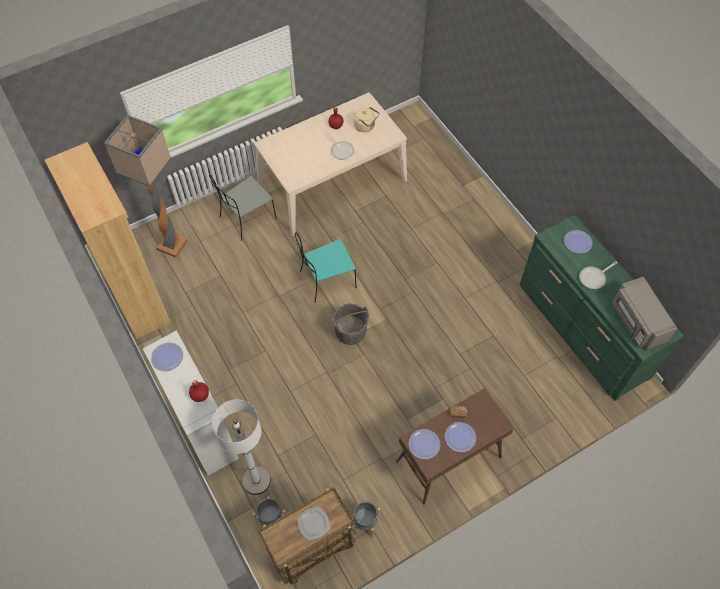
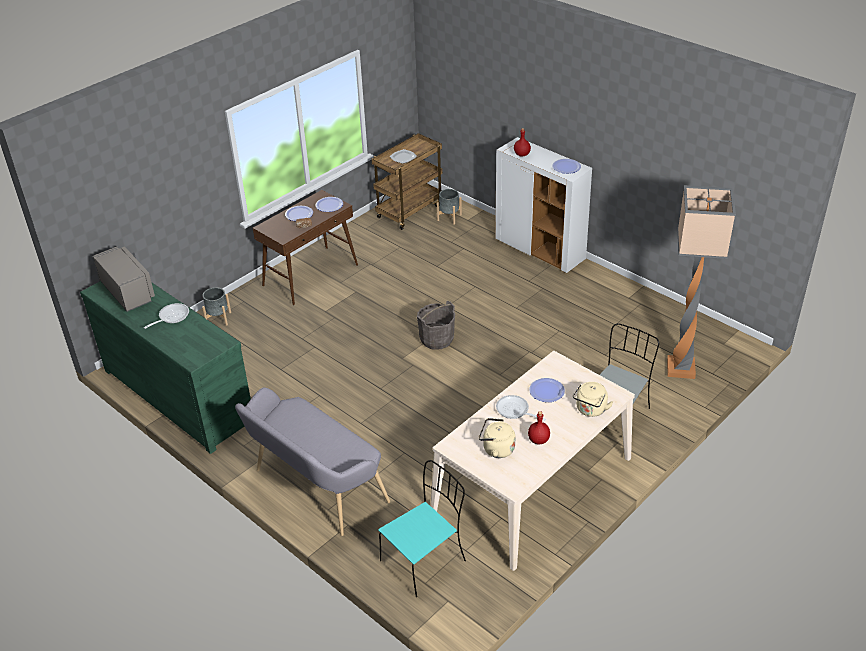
camera: 165 degrees right, 20 degrees down
(137, 297) = (676, 318): brown bookcase -> none
(256, 480) = (473, 232): white floor lamp -> none
(290, 138) = (590, 410): none -> beige kettle
(326, 280) = (484, 376): turquoise chair -> turquoise chair (424, 559)
(365, 522) = (372, 230): grey planter -> grey planter (218, 318)
(480, 216) = (315, 488): none -> grey bench
(577, 242) = (188, 345): plate -> plate (546, 391)

